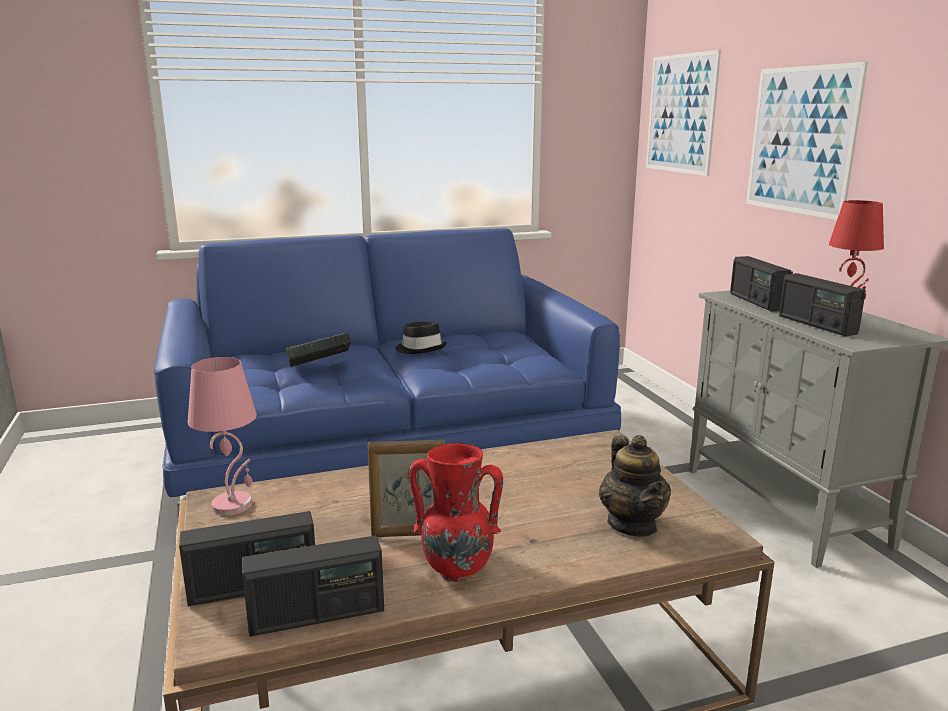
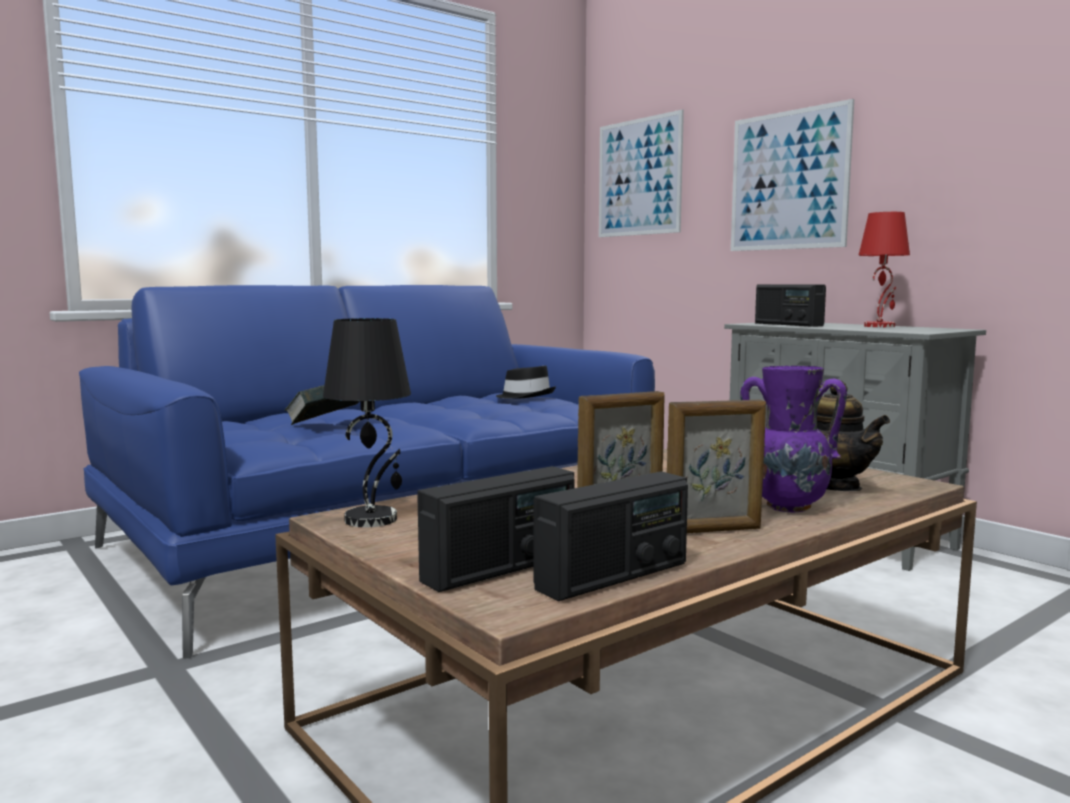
camera: 20 degrees left, 10 degrees down
(233, 505) = (372, 519): pink table lamp -> black table lamp
(420, 349) = (431, 405): black hat -> black hat (526, 396)
(456, 570) = (714, 530): red vase -> picture frame
(554, 549) = (787, 507): none -> purple vase
(816, 325) = (866, 328): radio -> none

